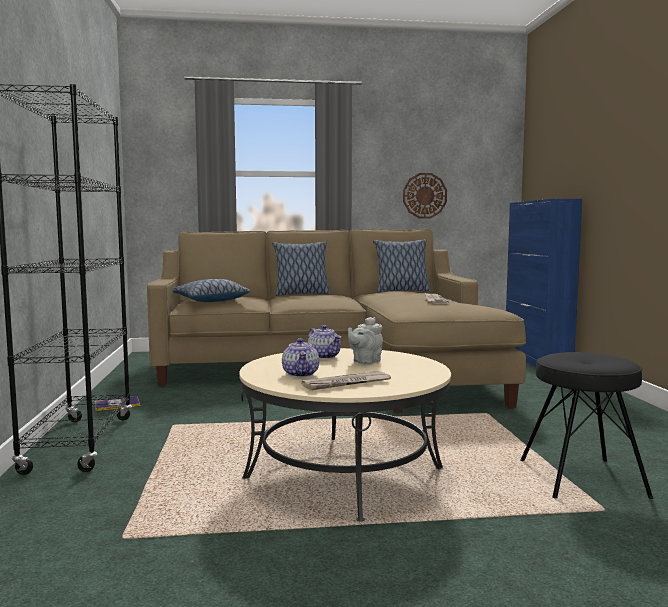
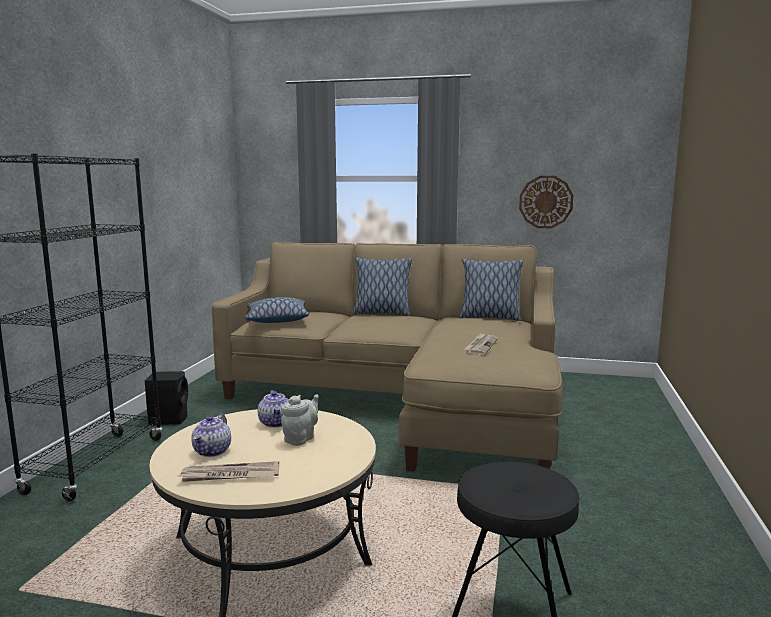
camera: 20 degrees right, 5 degrees up
(117, 404) = (169, 419): book -> black speaker
(365, 362) = (301, 438): grey teapot -> grey teapot turned 150 degrees clockwise
(536, 360) = (652, 410): blue cabinet -> none

